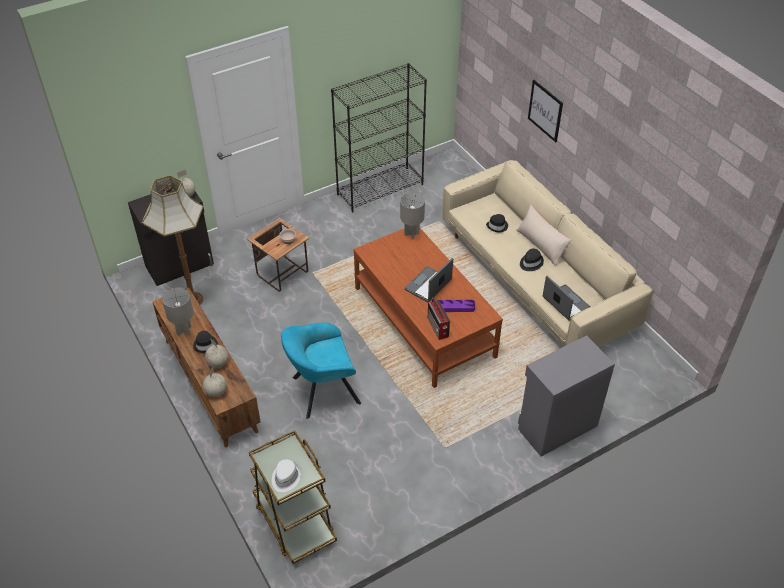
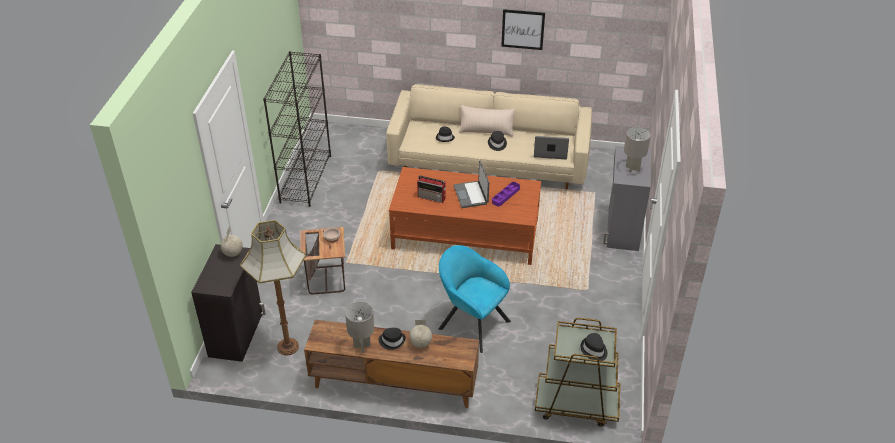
camera: 50 degrees left, 5 degrees down
(216, 392) = (449, 360): globe -> none
(285, 477) = (594, 350): white hat -> black hat
(322, 391) = (471, 323): turquoise armchair -> turquoise armchair turned 105 degrees clockwise
(411, 234) = (411, 174): grey table lamp -> grey table lamp (632, 168)
(438, 328) = (516, 213): radio -> radio (432, 197)
(545, 110) = (432, 27): picture -> picture (523, 29)

